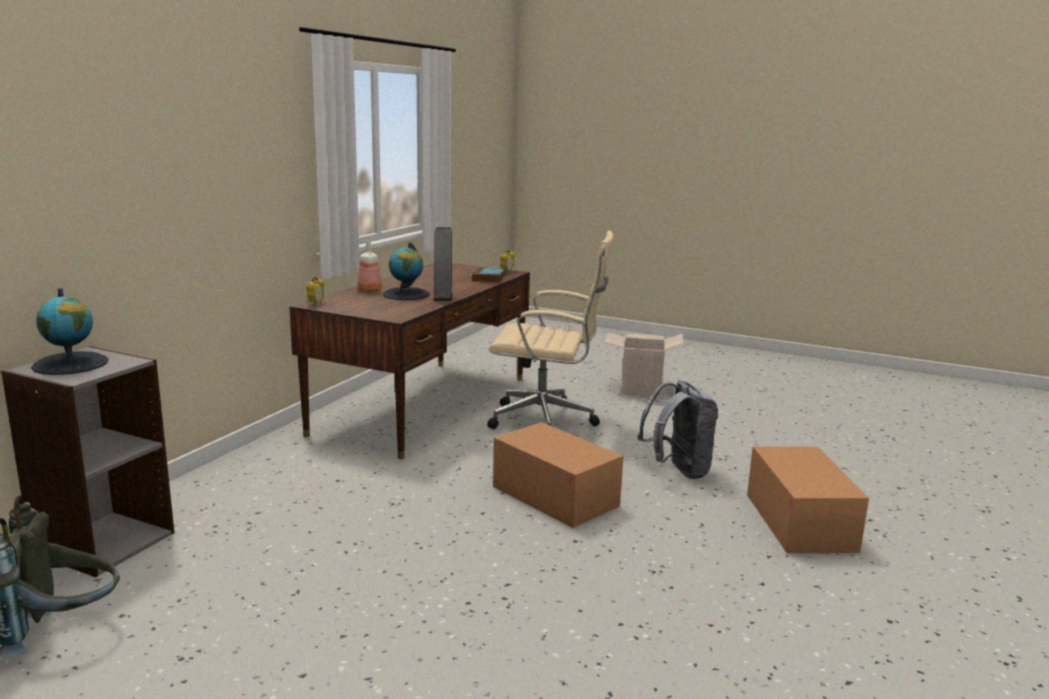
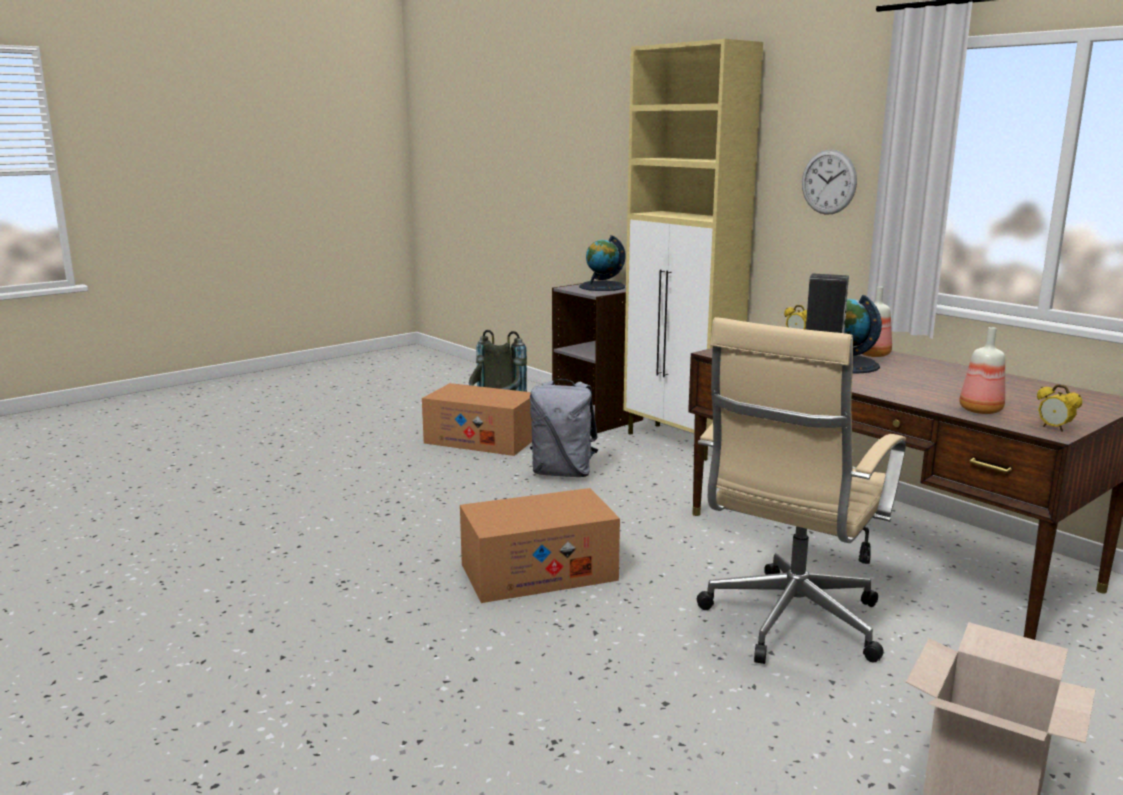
camera: 115 degrees right, 0 degrees up
(204, 483) = (680, 442): none -> beige cabinet
(261, 173) = (828, 182): none -> wall clock
(489, 278) = (979, 410): book -> bottle
(678, 470) = (541, 680): grey backpack -> grey backpack (563, 473)
(799, 522) = (312, 720): cardboard box -> cardboard box (481, 440)

